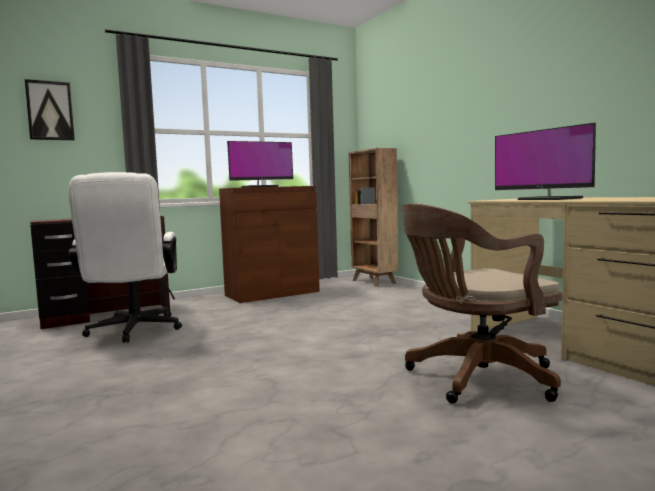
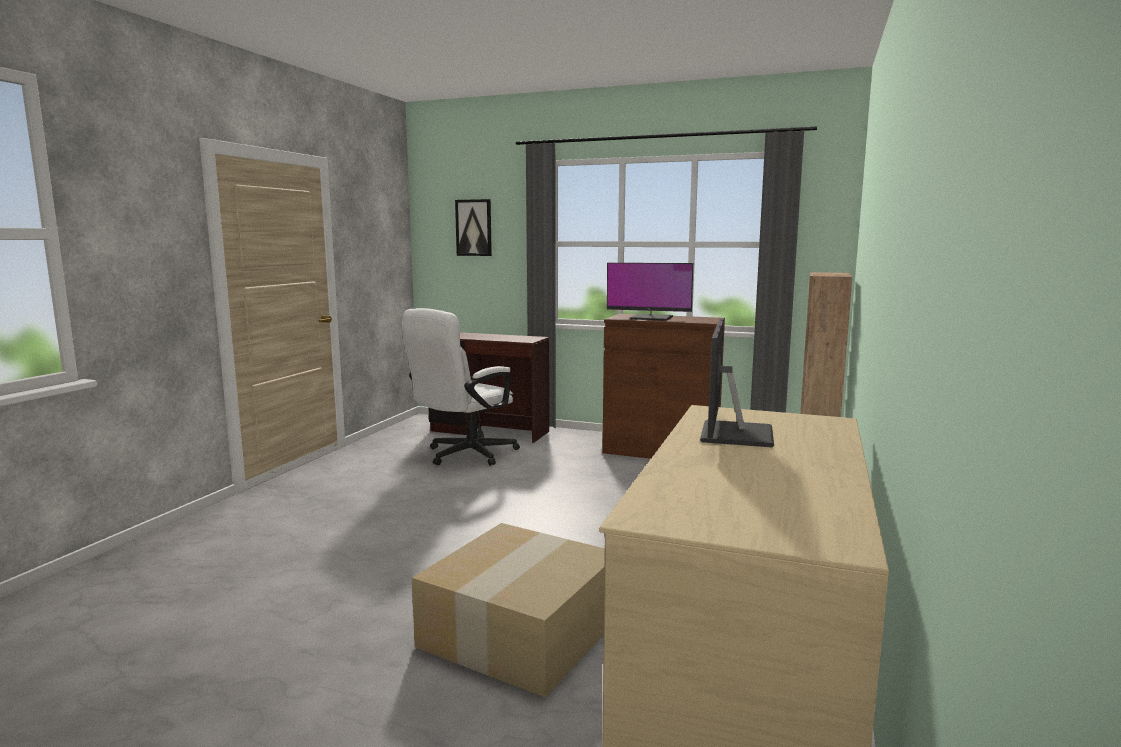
camera: 50 degrees right, 5 degrees up
(475, 378) = (520, 629): brown office chair -> cardboard box

